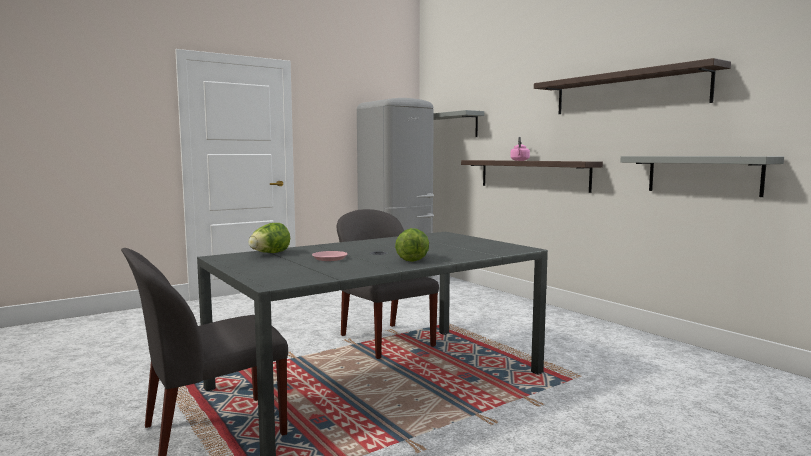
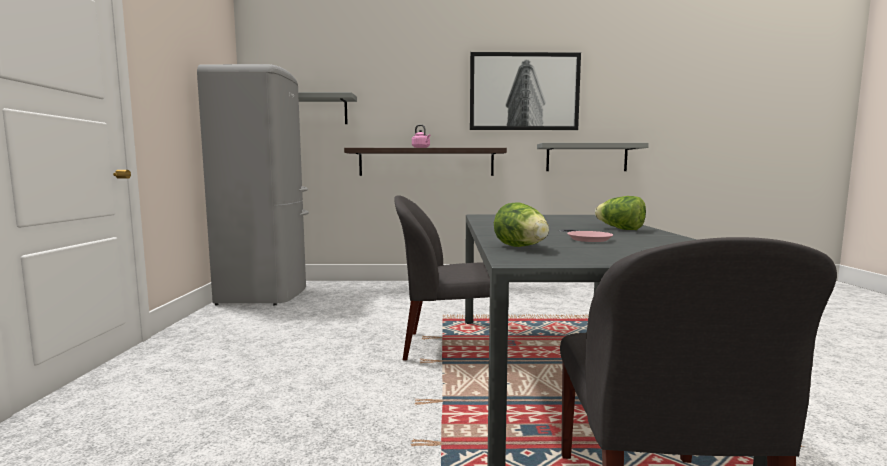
camera: 55 degrees left, 0 degrees up
(627, 92) = (524, 92): shelf -> picture

